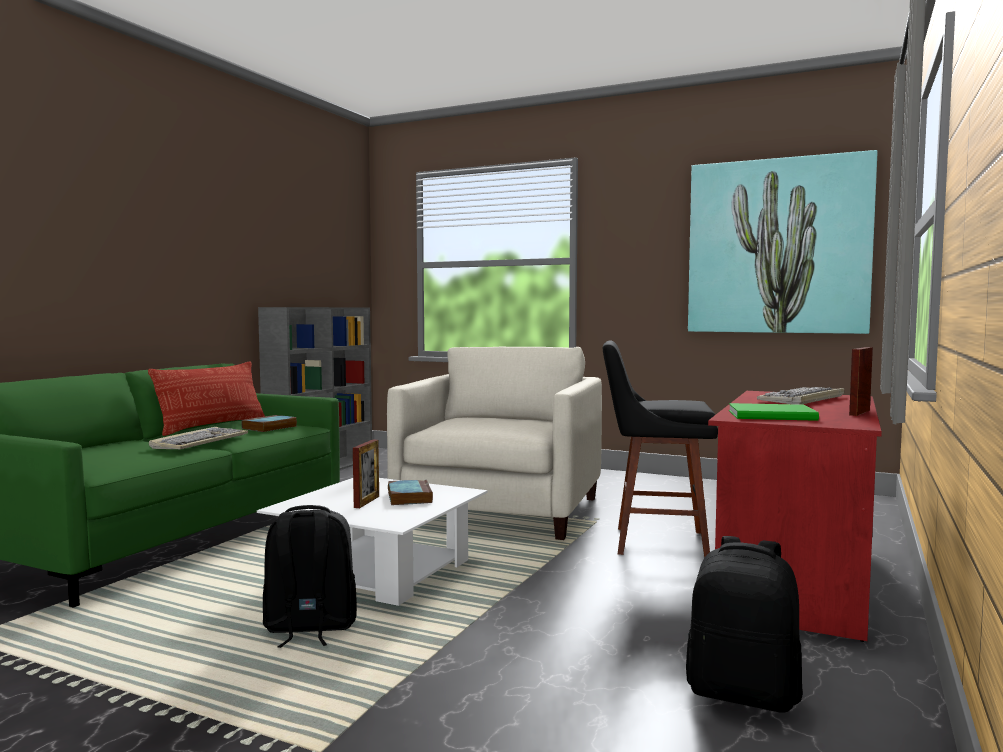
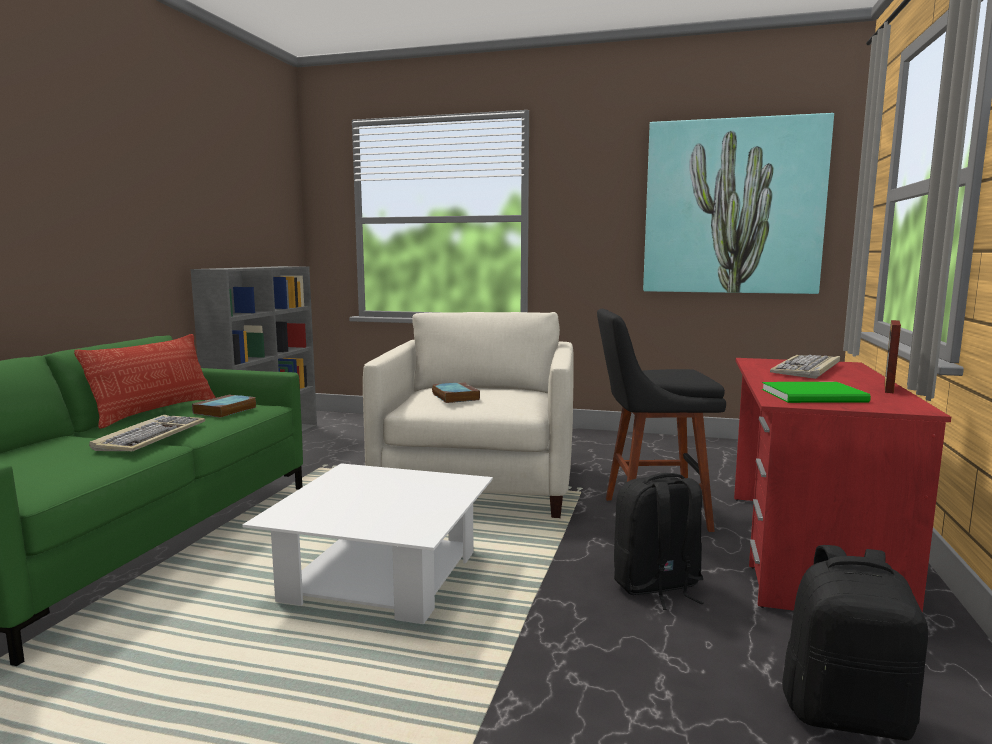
camera: 10 degrees left, 5 degrees up
(309, 628) = (331, 668): black backpack -> black backpack (657, 587)
(366, 502) = (368, 503): picture frame -> none
(409, 497) = (412, 492): book -> book (454, 396)

